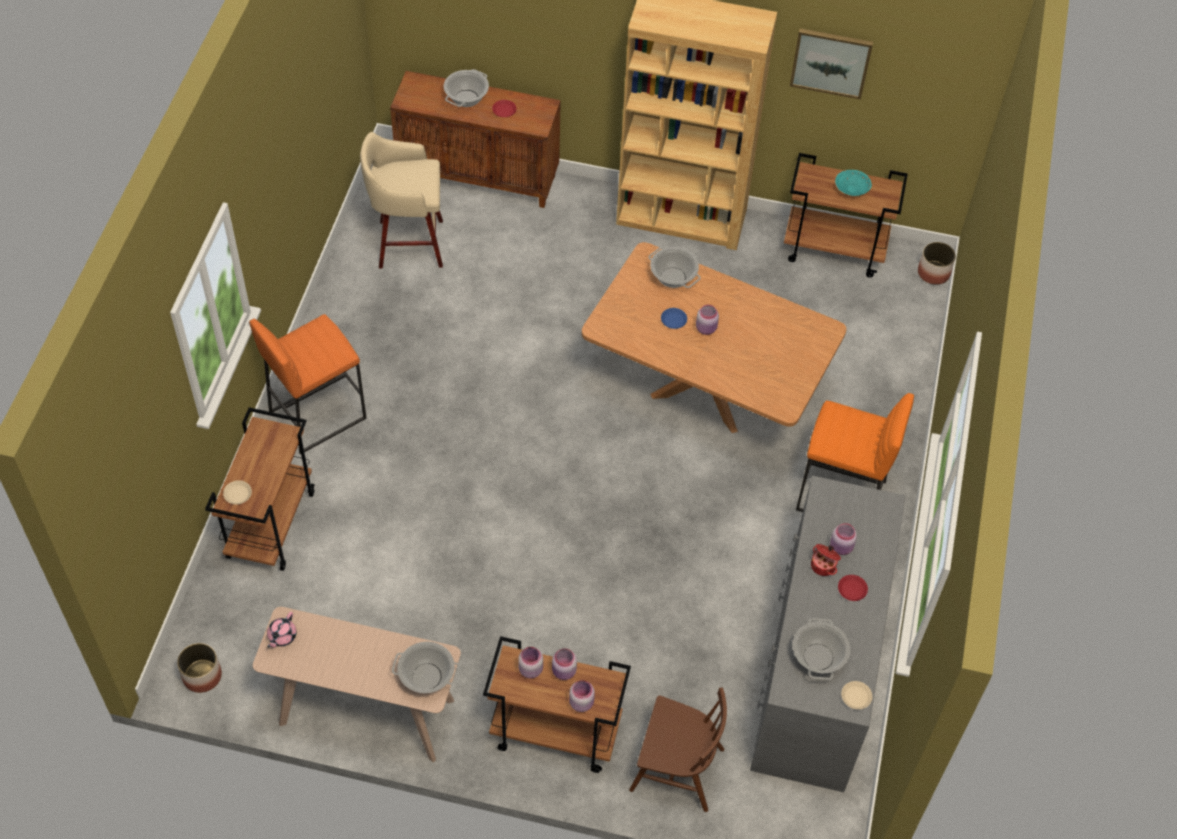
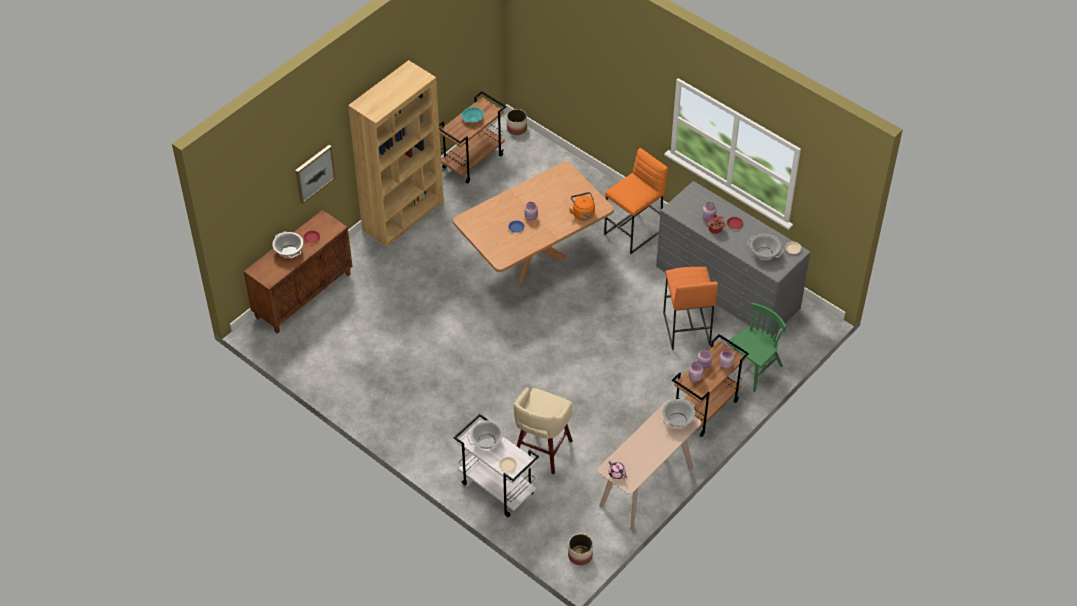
camera: 60 degrees left, 5 degrees down
(271, 524) = (496, 488): brown cart -> white cart
(317, 414) = (431, 439): orange stool -> orange stool (686, 328)
(408, 243) = (331, 349): beige stool -> beige stool (541, 451)
(673, 277) = (487, 215): cooking pot -> cooking pot (487, 441)
(676, 769) = (752, 368): brown chair -> green chair
(757, 387) = (582, 213): none -> orange kettle
(831, 62) = (435, 64): picture -> picture (314, 173)

